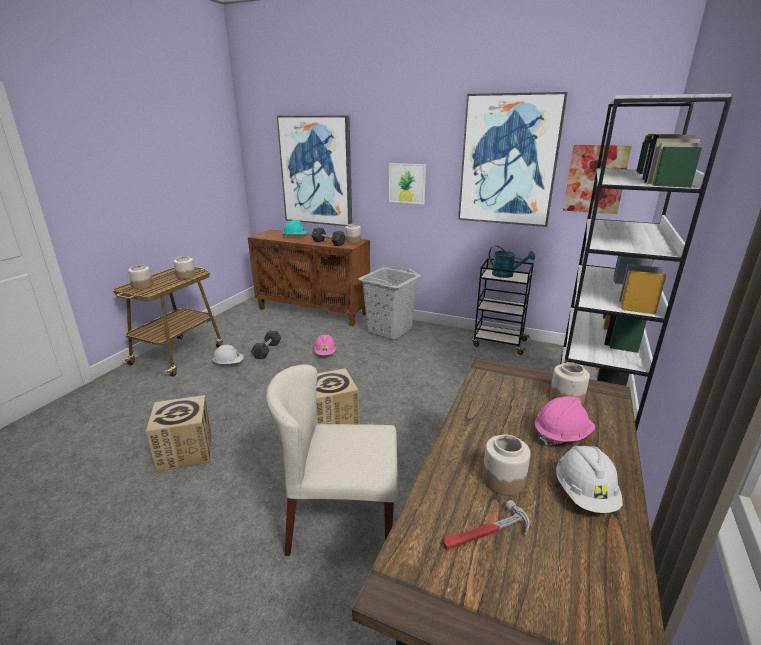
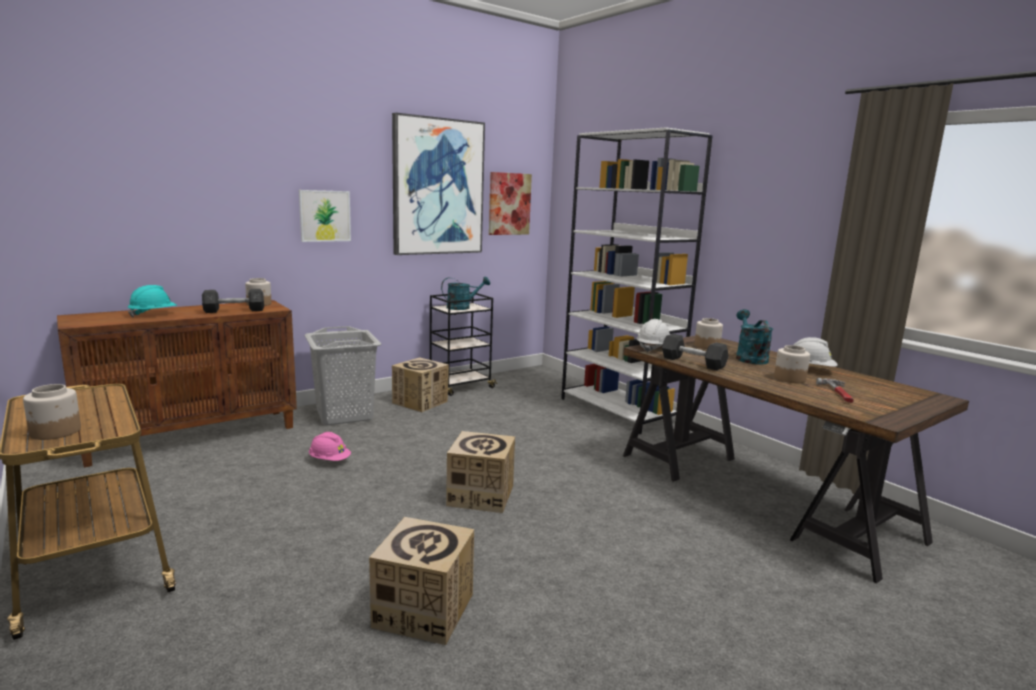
camera: 60 degrees left, 10 degrees down
(186, 276) = (100, 398): jar -> none
(229, 363) = (227, 531): white hard hat -> white hard hat (653, 348)
(267, 350) = (245, 494): grey dumbbell -> grey dumbbell (693, 362)
(316, 171) = (168, 203): picture -> none
(340, 520) = (644, 535): beige chair -> none
(446, 342) = (420, 402): none -> cardboard box
(561, 435) = (749, 358): pink hard hat -> turquoise watering can

